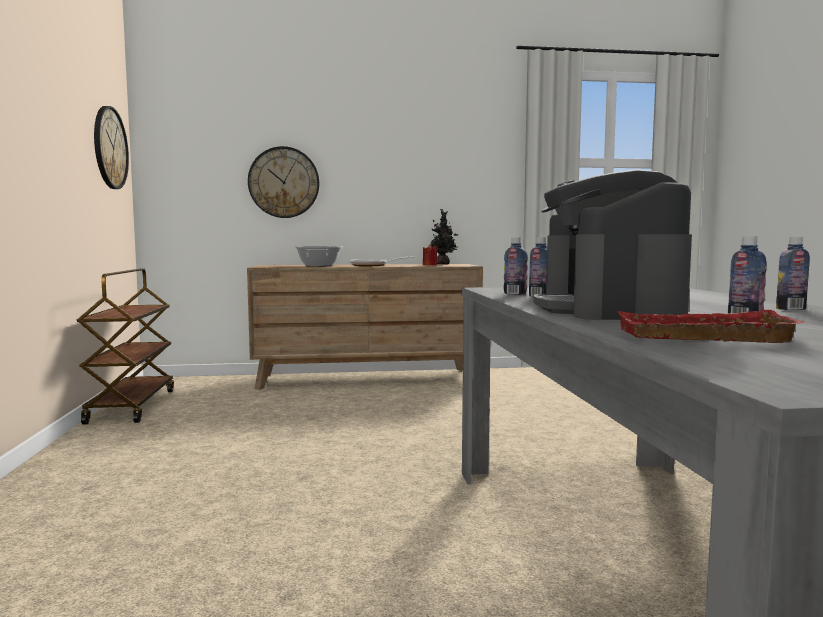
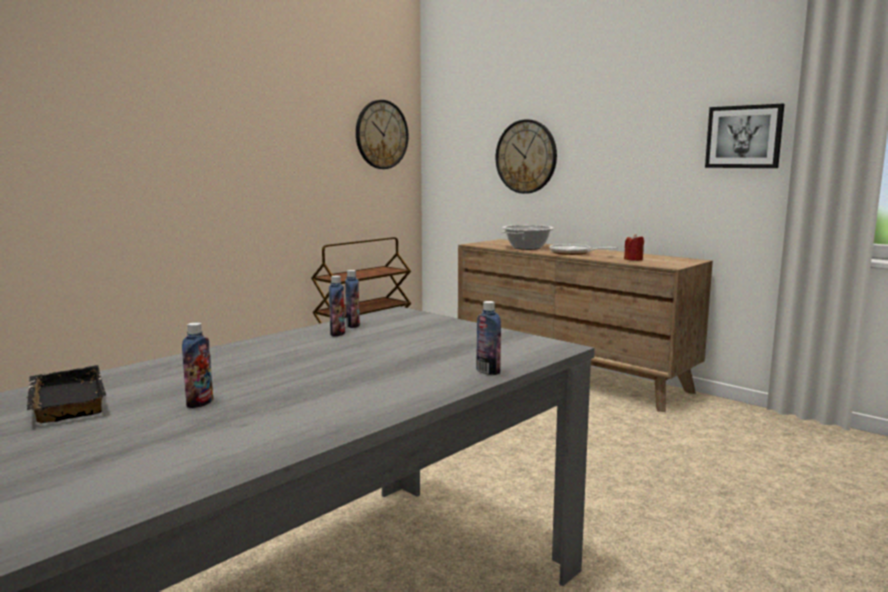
camera: 50 degrees right, 5 degrees up
(444, 264) = (666, 259): potted plant -> none
(483, 170) = (744, 137): none -> picture
(608, 309) = (247, 362): coffee machine -> none
(700, 338) = (63, 401): red tray -> black tray
(790, 309) = (340, 410): bottle -> bottle (488, 371)

